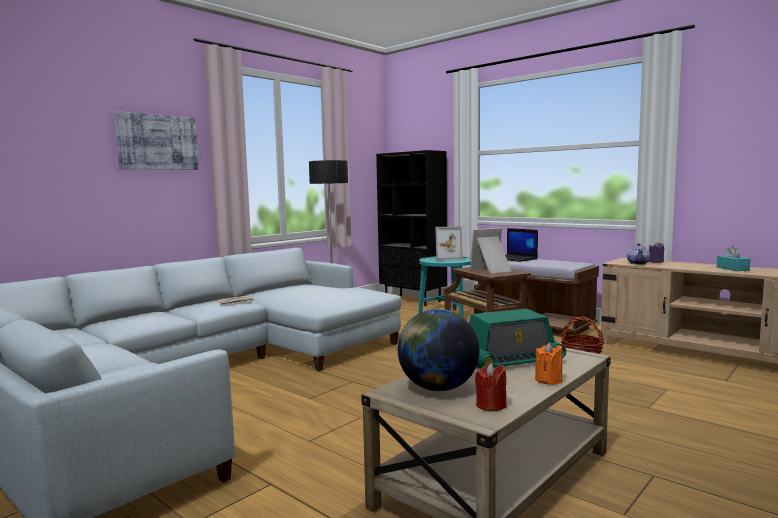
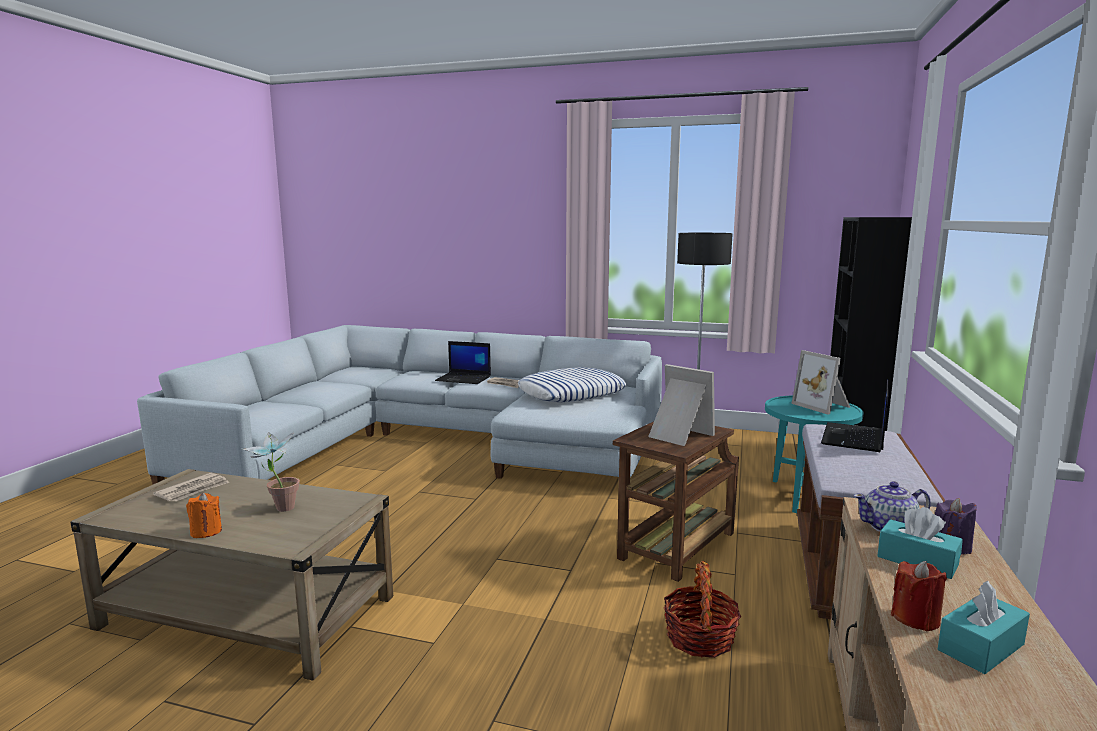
camera: 65 degrees right, 5 degrees up
(157, 142) = (522, 213): picture -> none
(187, 309) = (464, 379): none -> laptop
(302, 292) = (571, 393): none -> pillow
(437, 388) = (193, 490): globe -> newspaper
(491, 405) = (139, 514): red candle -> red candle (915, 618)
(511, 361) = (278, 509): radio -> potted plant
(669, 265) = (917, 561): none -> turquoise tissue box

